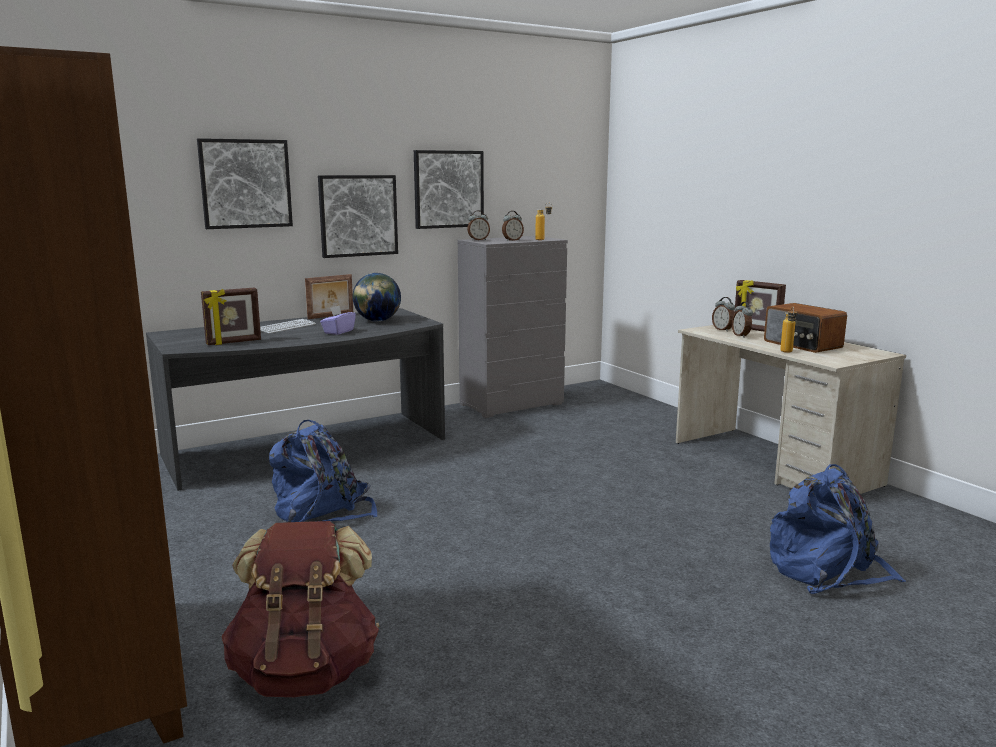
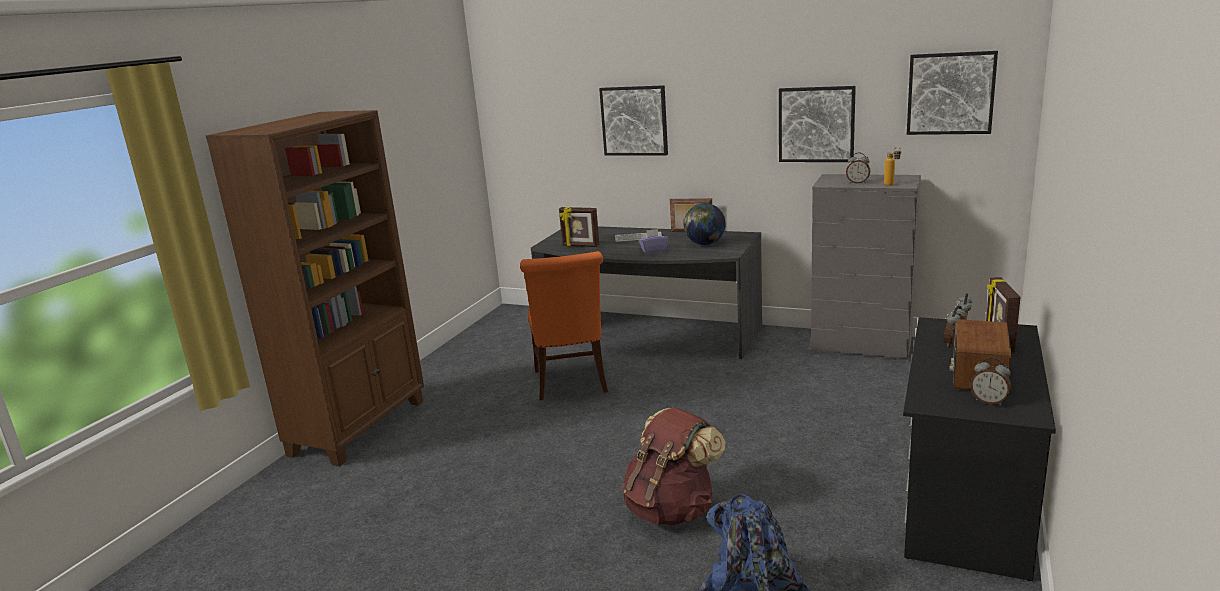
camera: 55 degrees right, 5 degrees up
(306, 671) = (410, 466): brown backpack -> brown backpack (672, 509)
(322, 512) = (572, 383): blue backpack -> orange chair
(358, 215) = (724, 147): picture -> picture (950, 93)
(478, 240) = (833, 177): alarm clock -> alarm clock (989, 401)
(773, 463) = (966, 500): beige desk -> black desk
(787, 352) = (924, 377): bottle -> none

